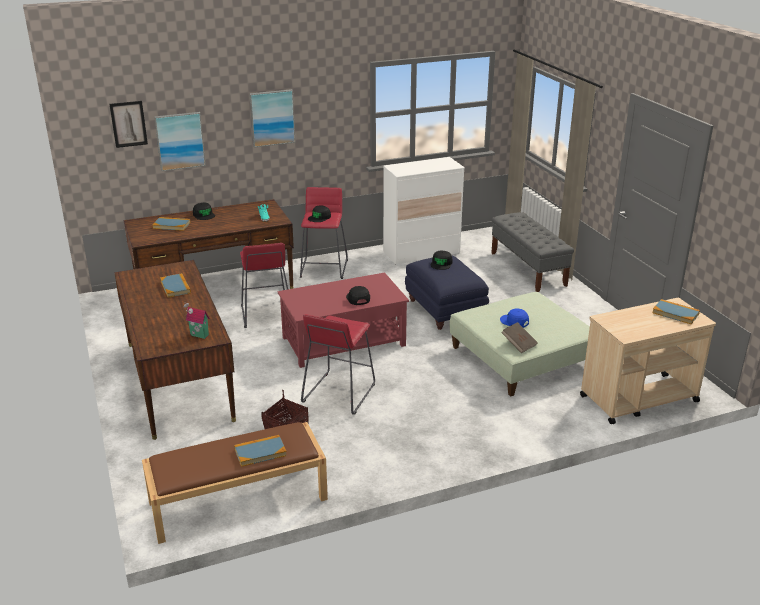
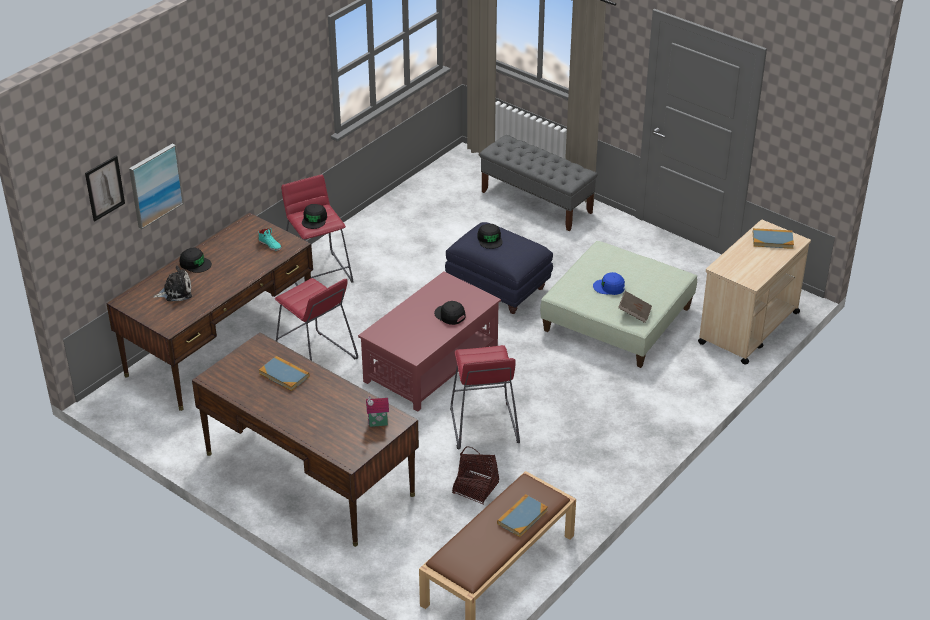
camera: 30 degrees left, 10 degrees up
(171, 225) = (176, 292): book -> plush toy
(272, 118) = (241, 119): picture -> none
(421, 253) = (406, 215): white dresser -> none

